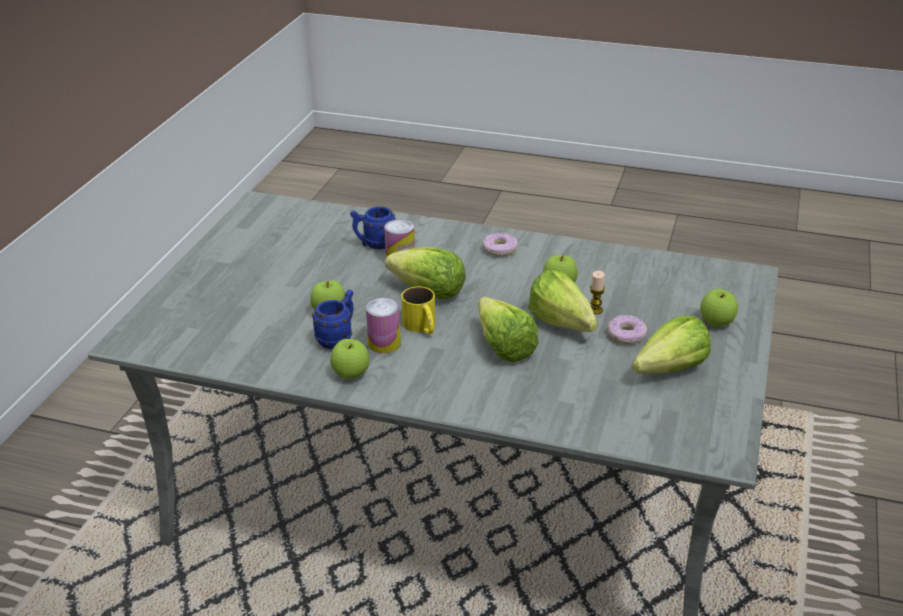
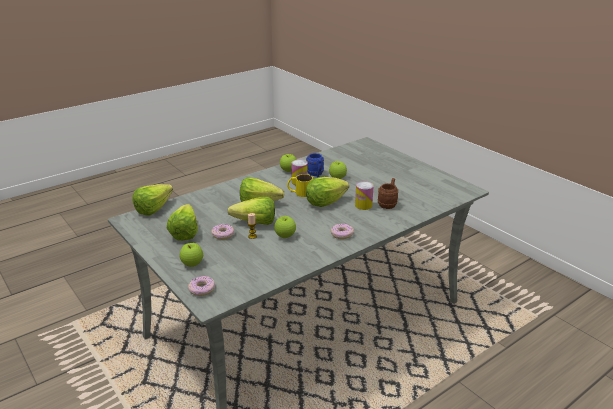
camera: 125 degrees right, 5 degrees down
(374, 244) = (388, 204): blue mug -> brown mug
(653, 445) = (157, 208): none -> lettuce
(741, 290) = (202, 289): none -> donut

